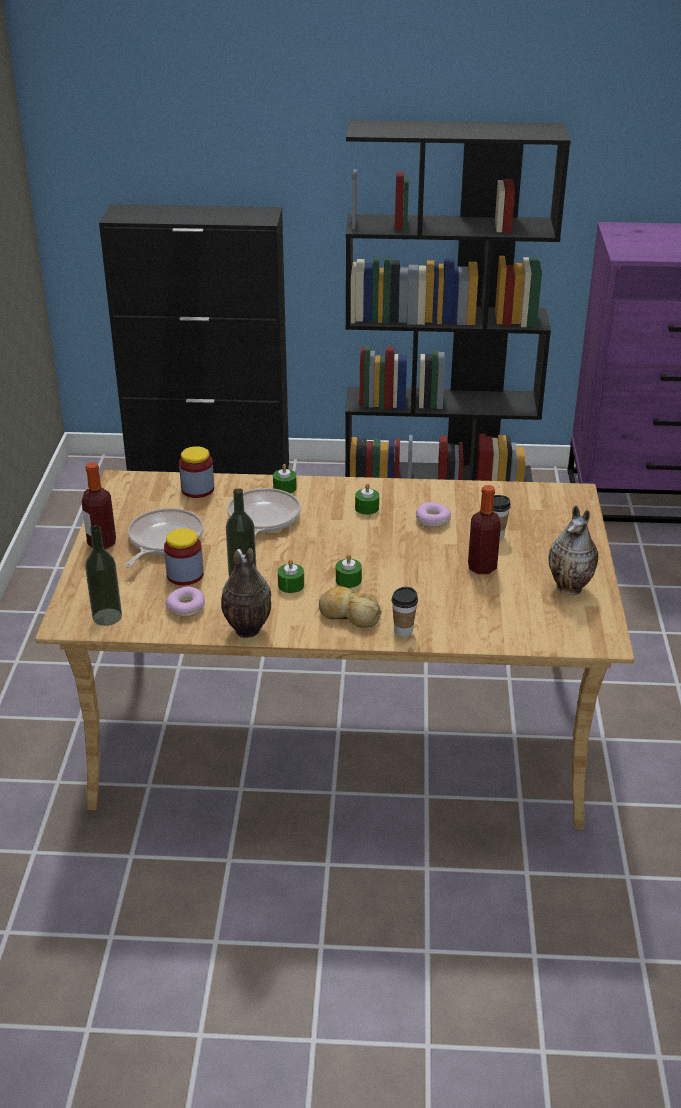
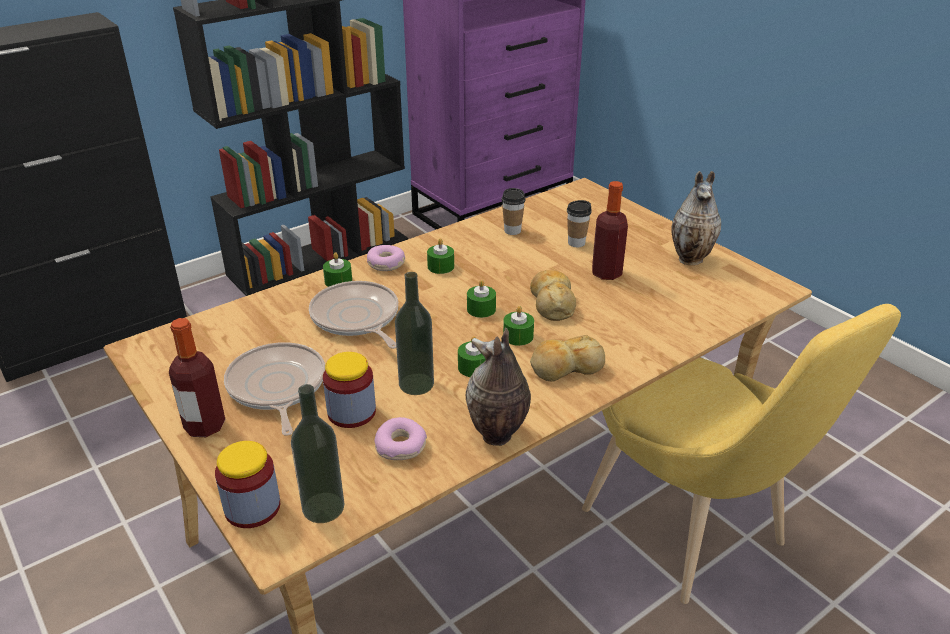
camera: 40 degrees left, 0 degrees up
(197, 489) = (247, 320): jar -> jar (252, 507)
(351, 550) = (481, 309): none -> green candle
(403, 631) = (631, 357): cup -> cup (512, 231)
(407, 569) = (552, 303): none -> bread
(432, 520) = (511, 253): donut -> donut (386, 264)
(483, 844) = (693, 534): none -> yellow chair

